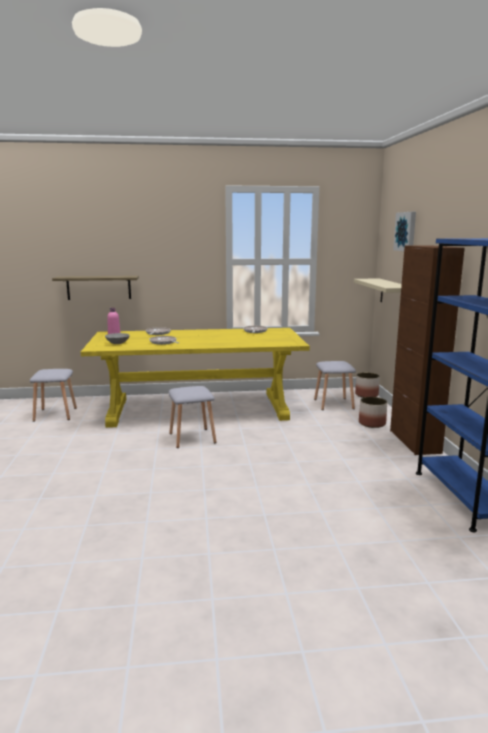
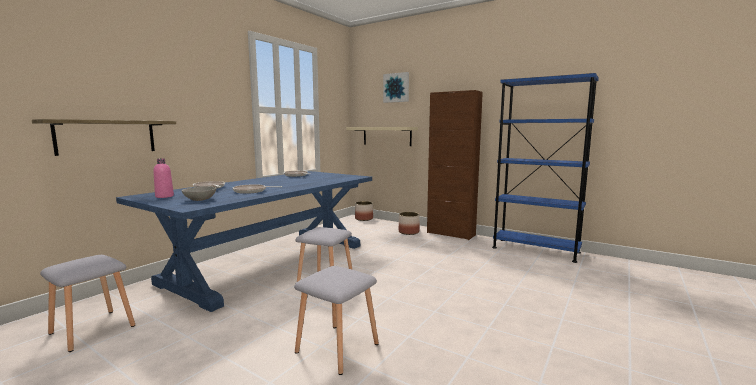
camera: 50 degrees left, 5 degrees down
(198, 409) = (270, 263): yellow dining table -> blue dining table
(334, 404) = (360, 229): grey stool -> grey stool (338, 348)

